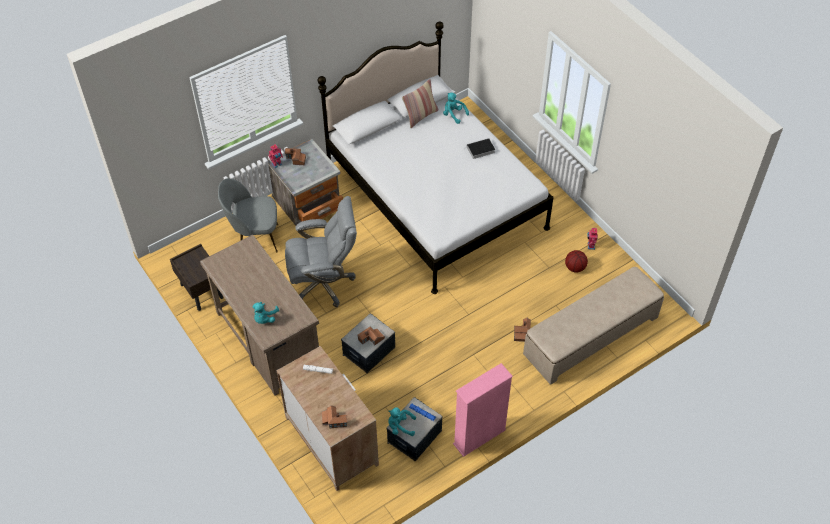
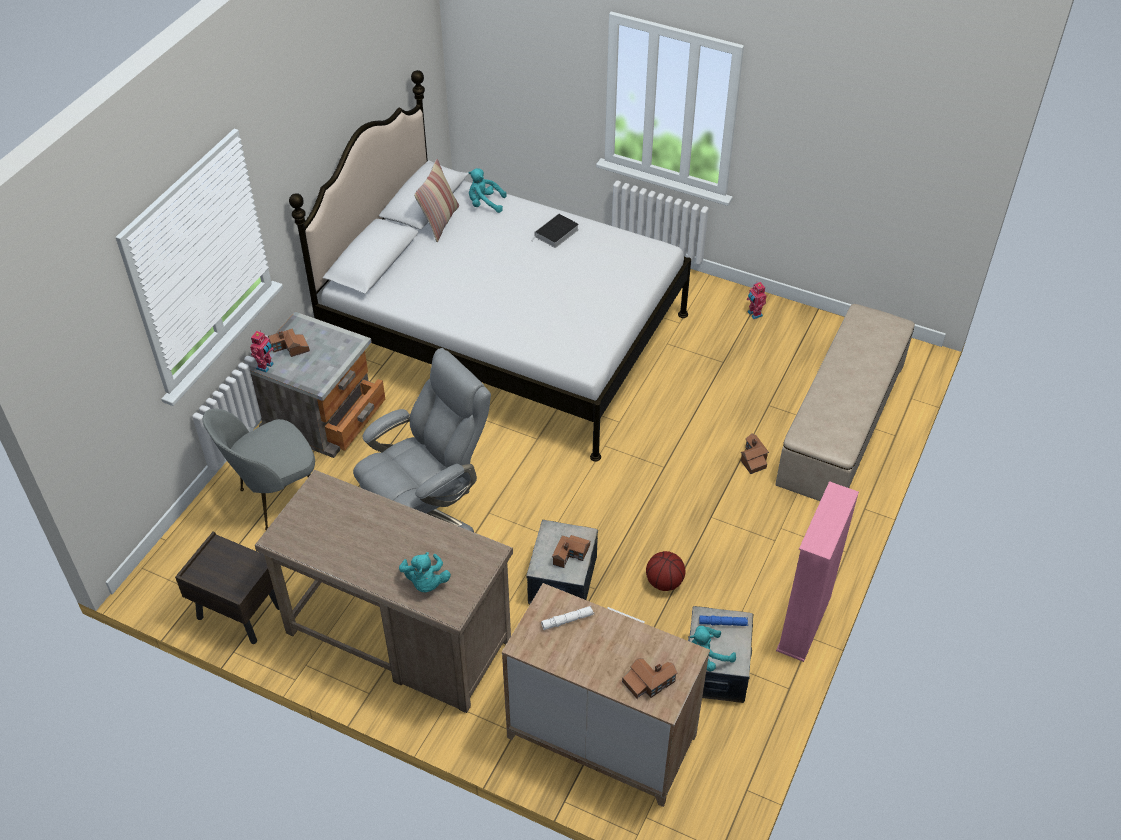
camera: 30 degrees left, 5 degrees down
(575, 267) = (756, 348): basketball -> basketball (664, 582)

